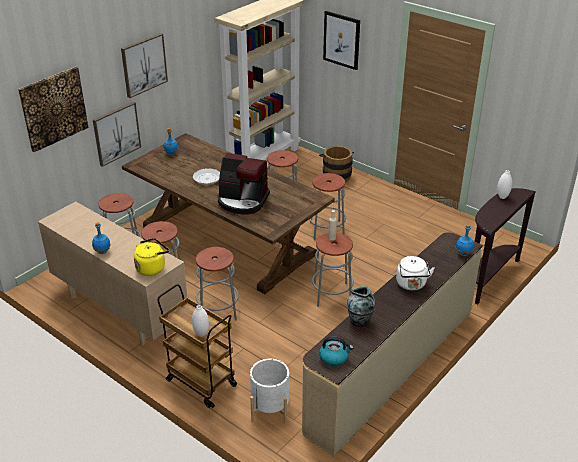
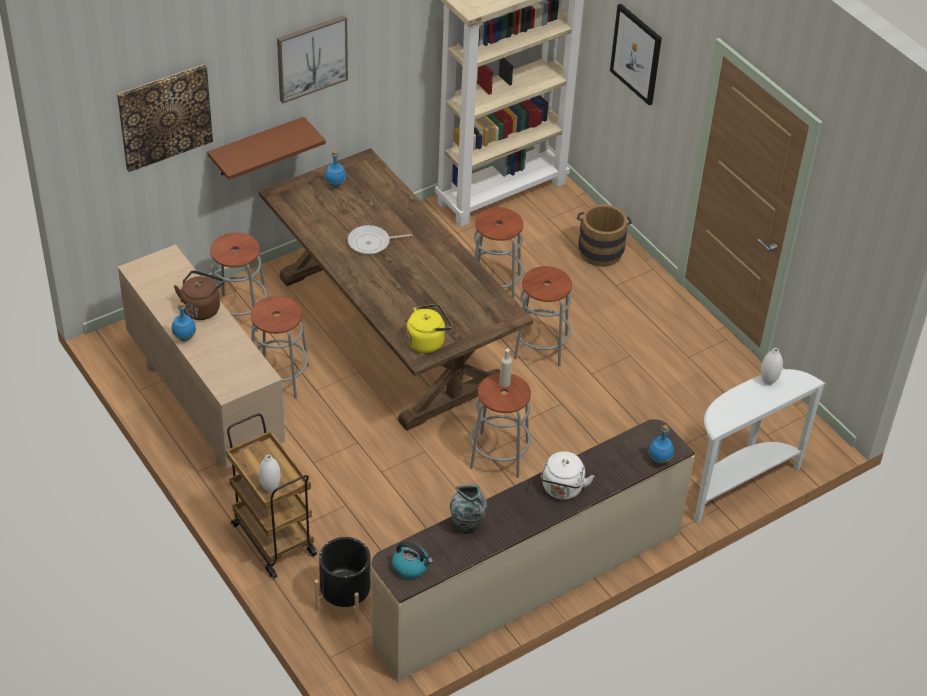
camera: 15 degrees right, 10 degrees up
(108, 232) = (201, 308): none -> brown kettle
(116, 133) = (256, 147): picture -> brown shelf
(152, 268) = (238, 378): yellow kettle -> yellow kettle (427, 341)
(218, 310) = (334, 439): grey stool -> none
(242, 201) = (402, 294): coffee machine -> none
(270, 409) = (345, 599): white planter -> black planter
(488, 277) = (737, 484): brown console table -> white console table

